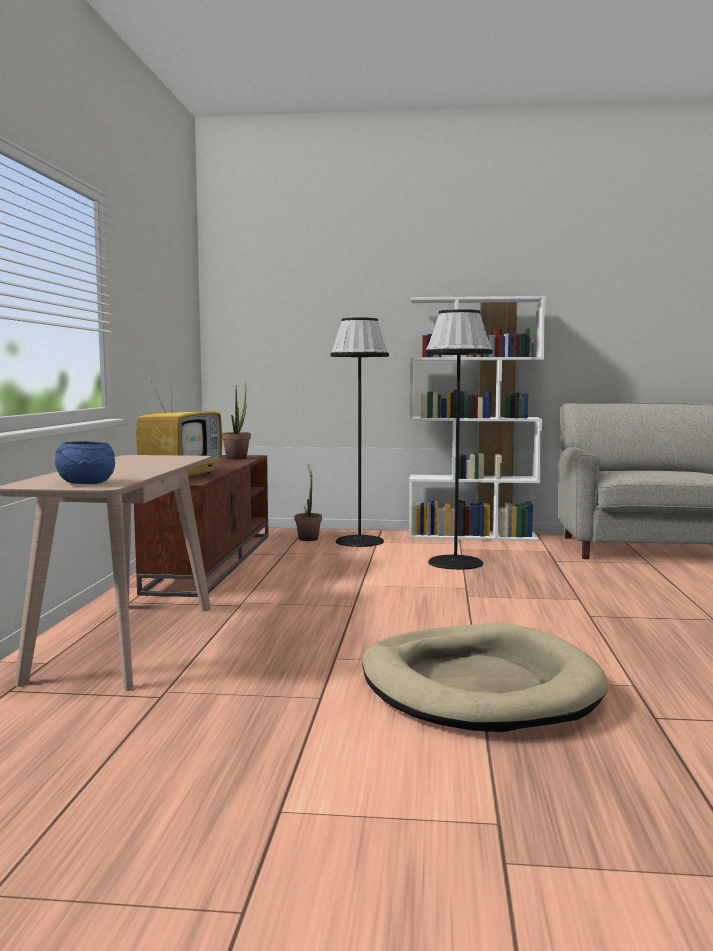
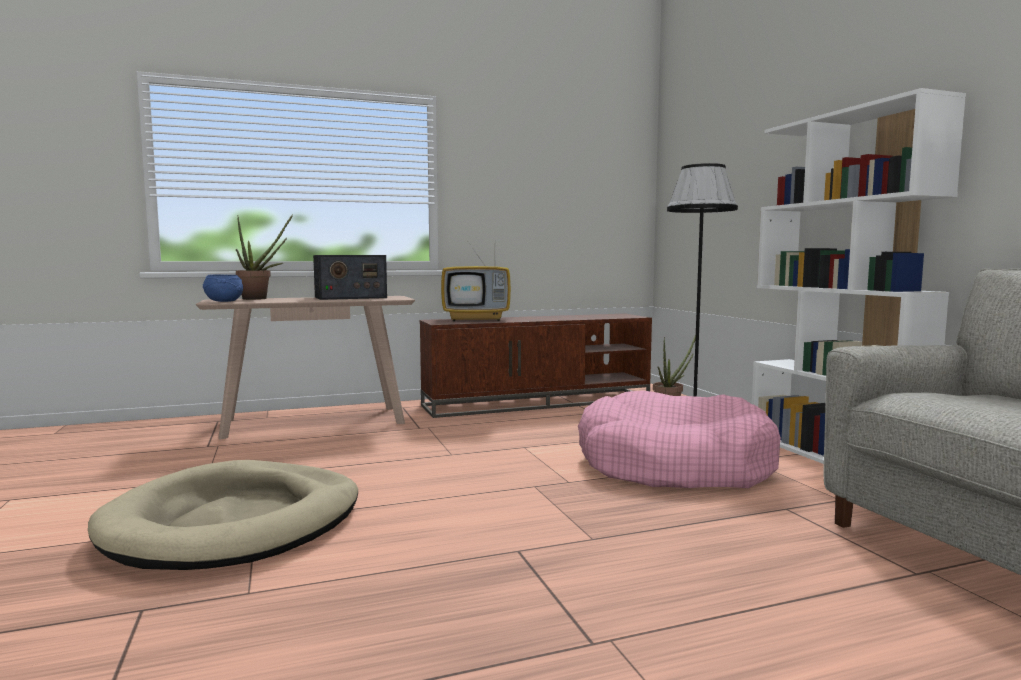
camera: 65 degrees right, 0 degrees up
(127, 462) = (350, 297): none -> radio
(238, 458) = (613, 316): potted plant -> potted plant (260, 298)
(455, 562) = (673, 465): black floor lamp -> pink dog bed

